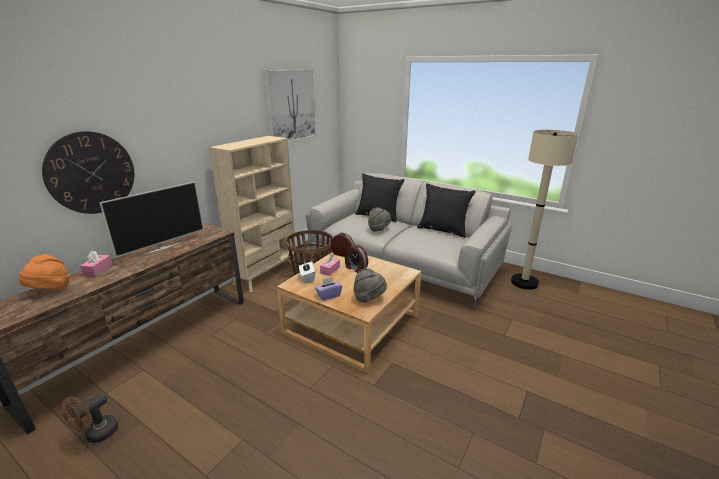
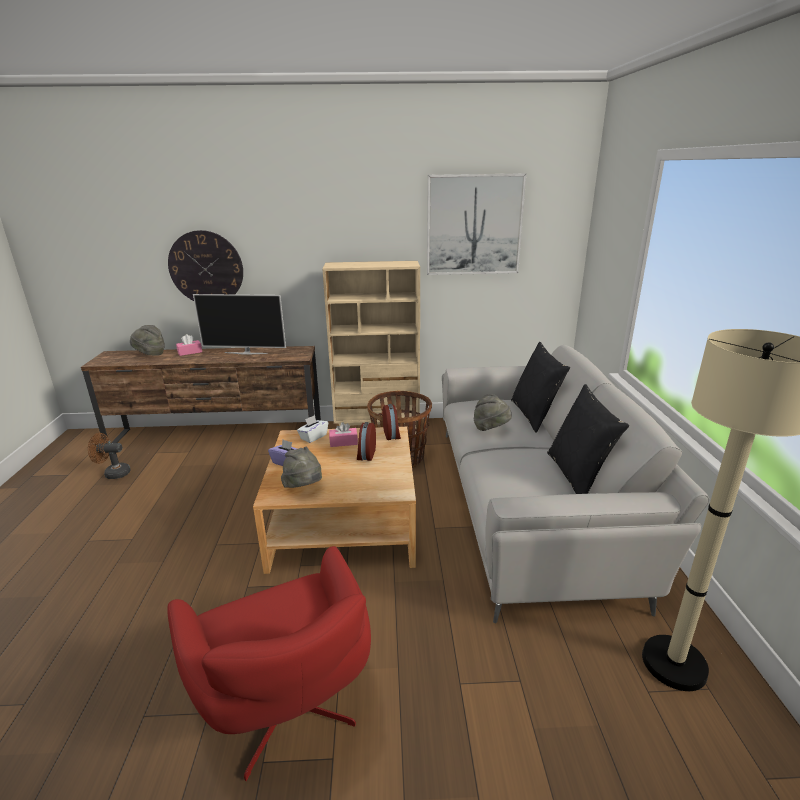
camera: 55 degrees right, 0 degrees up
(50, 290) = (150, 354): orange hat -> grey hat
(491, 397) = (289, 712): none -> red armchair

